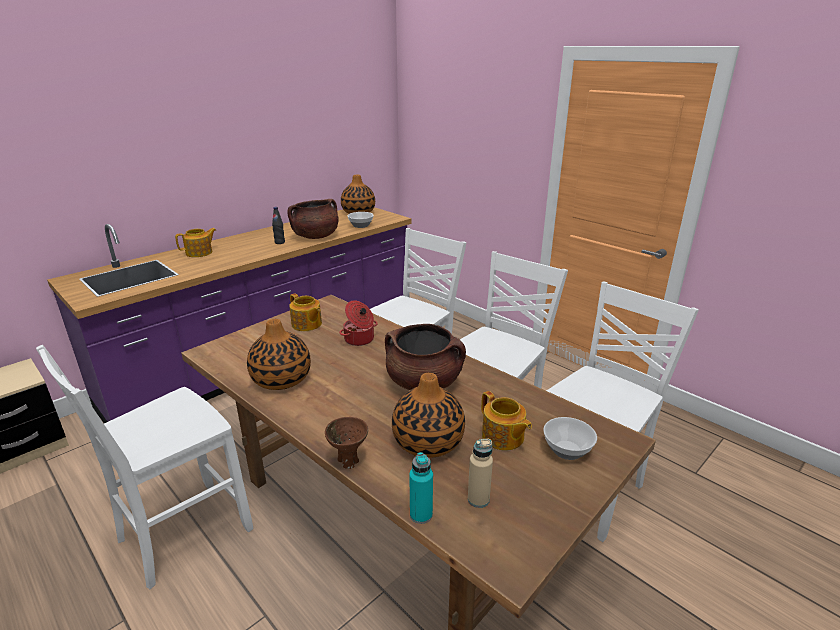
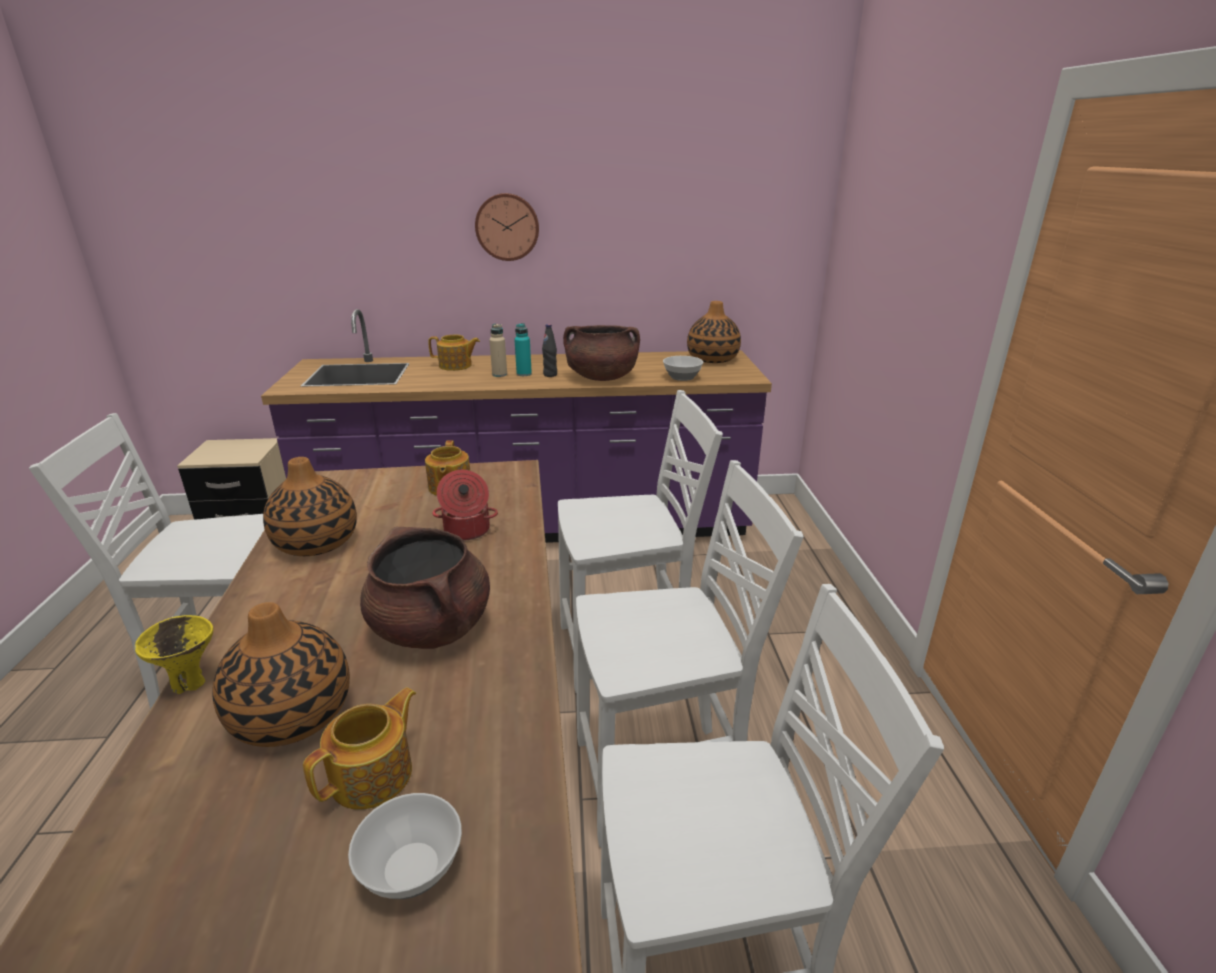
camera: 40 degrees right, 0 degrees up
(211, 141) = (507, 227): none -> wall clock
(348, 461) = (190, 682): brown bowl -> yellow bowl
(421, 515) = (110, 812): turquoise bottle -> turquoise bottle (524, 374)
(478, 499) = (187, 847): beige bottle -> beige bottle (499, 374)
(503, 437) = (374, 775): teapot -> teapot turned 150 degrees counterclockwise

